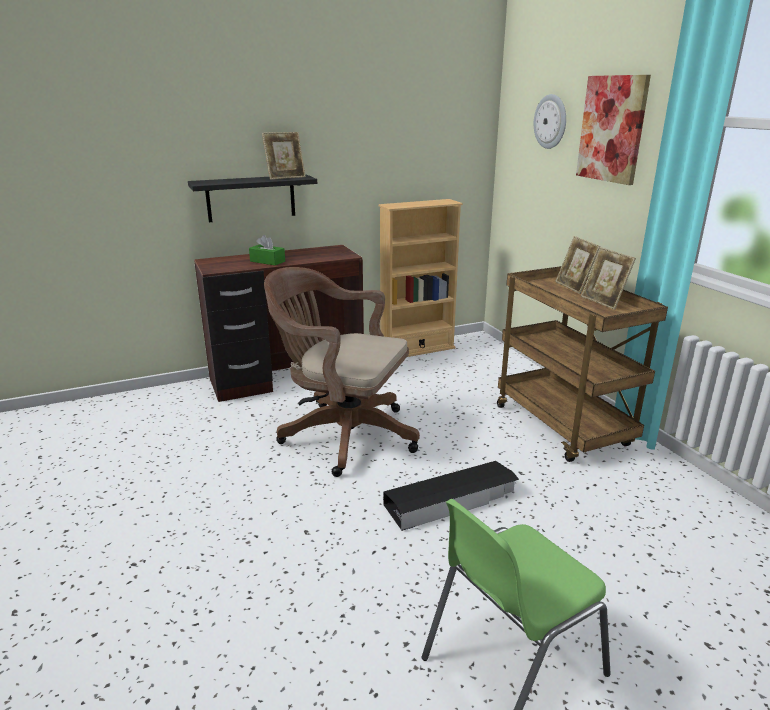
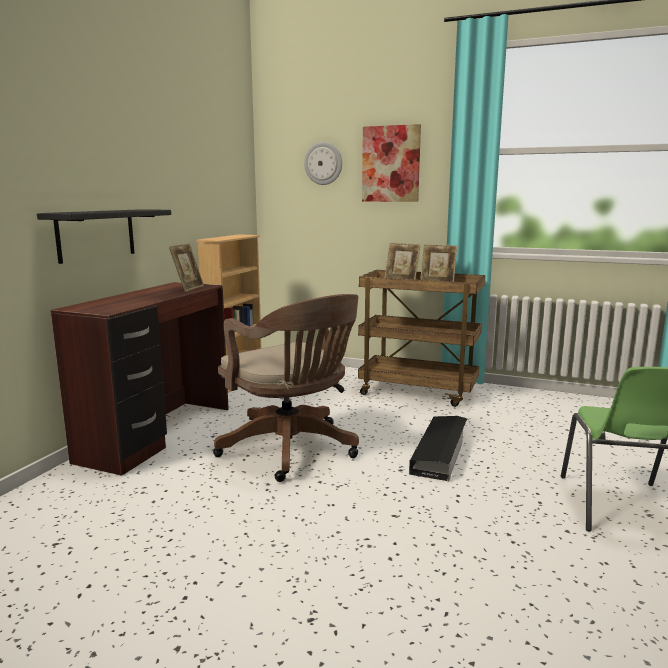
camera: 45 degrees left, 10 degrees down
(267, 261) = (145, 298): green tissue box -> none
(285, 177) = (136, 209): picture frame -> picture frame (188, 288)
(342, 435) = (292, 450): brown office chair -> brown office chair turned 105 degrees counterclockwise

